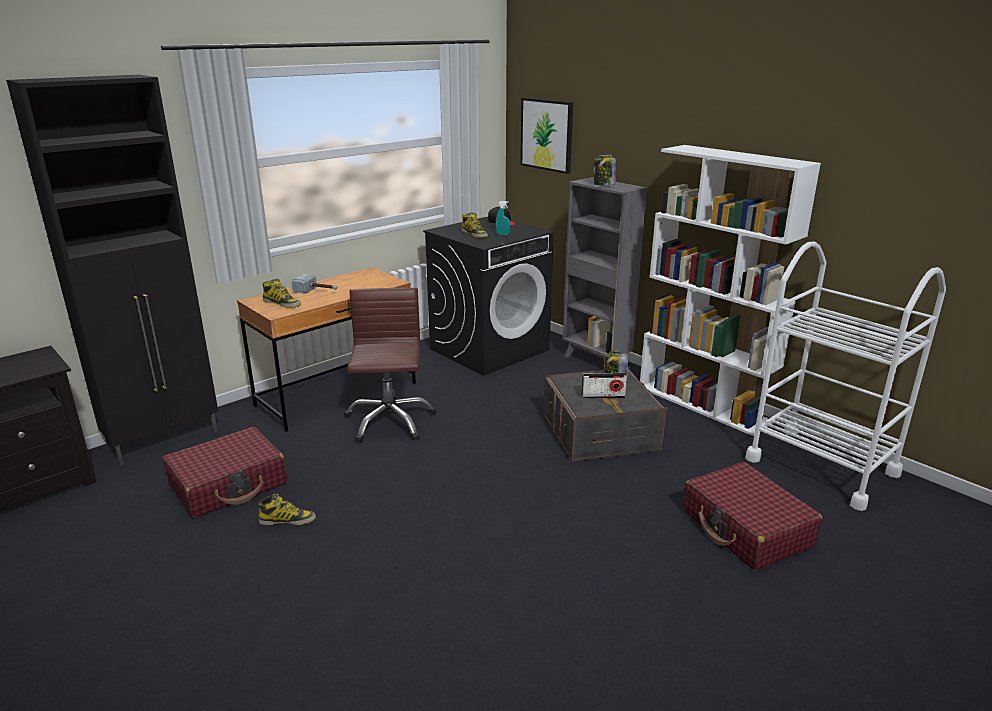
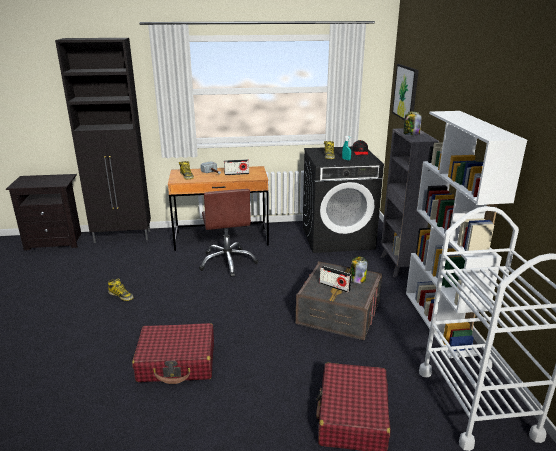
camera: 35 degrees right, 0 degrees up
(229, 484) = (120, 268): red suitcase -> red suitcase (177, 362)
(353, 285) = (236, 174): none -> radio
(389, 421) = (228, 262): brown office chair -> brown office chair turned 135 degrees clockwise

